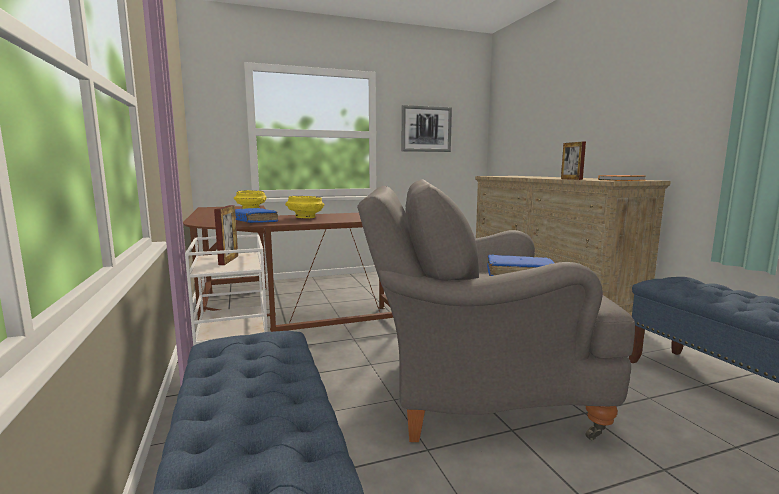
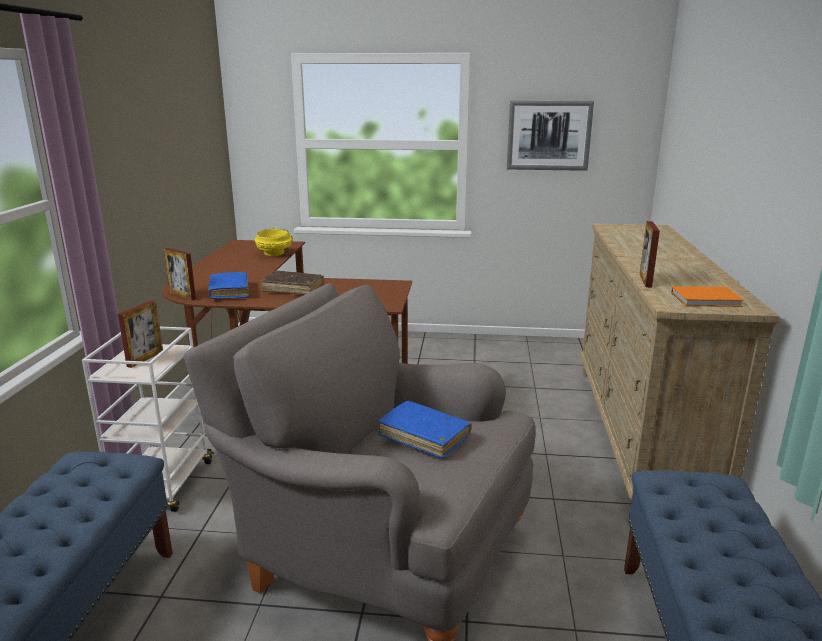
camera: 25 degrees right, 10 degrees up
(214, 225) = (182, 296): none -> picture frame
(305, 217) = (293, 289): yellow bowl -> brown book

